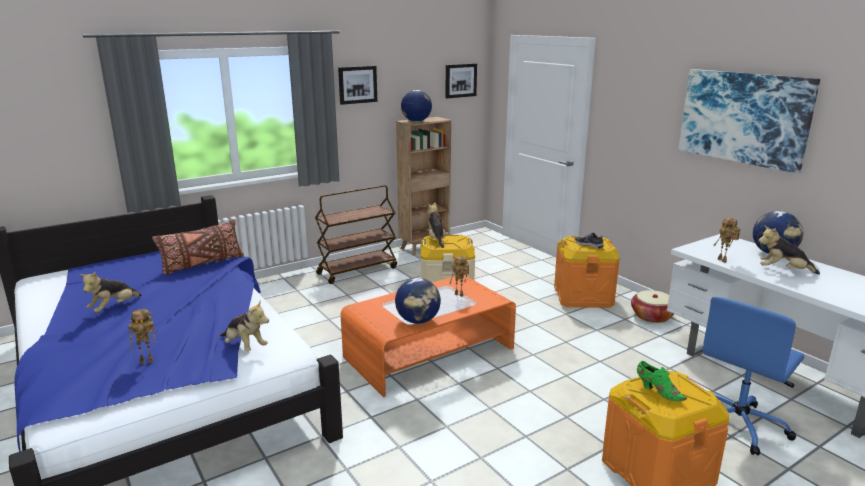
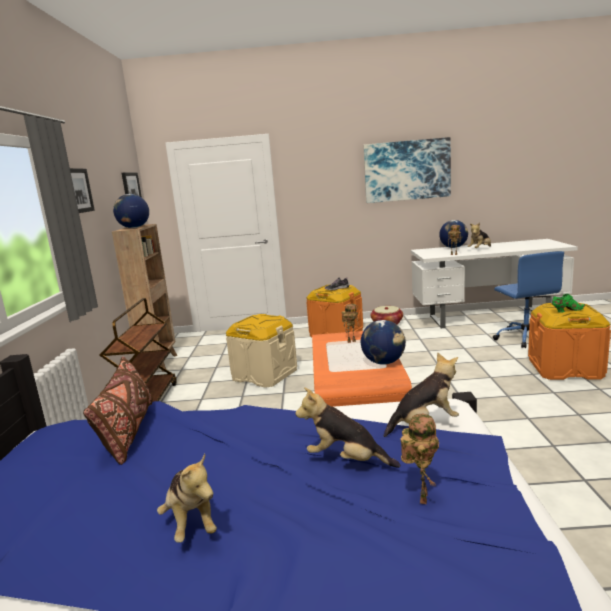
camera: 55 degrees left, 5 degrees down
(436, 239) = (246, 324): plush toy -> plush toy (346, 460)

